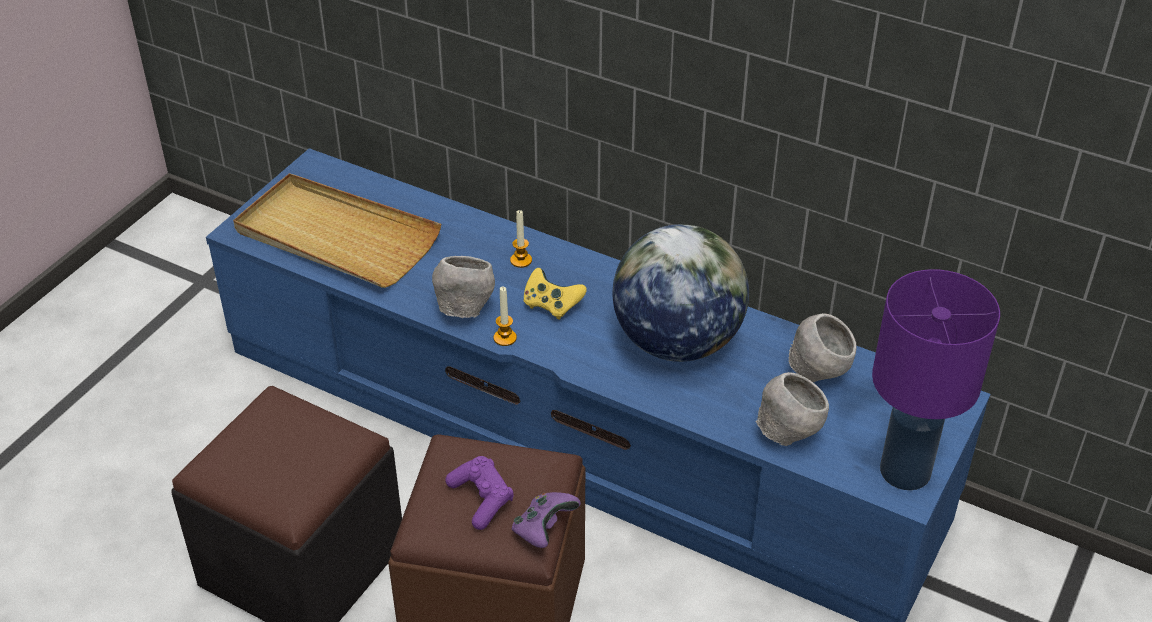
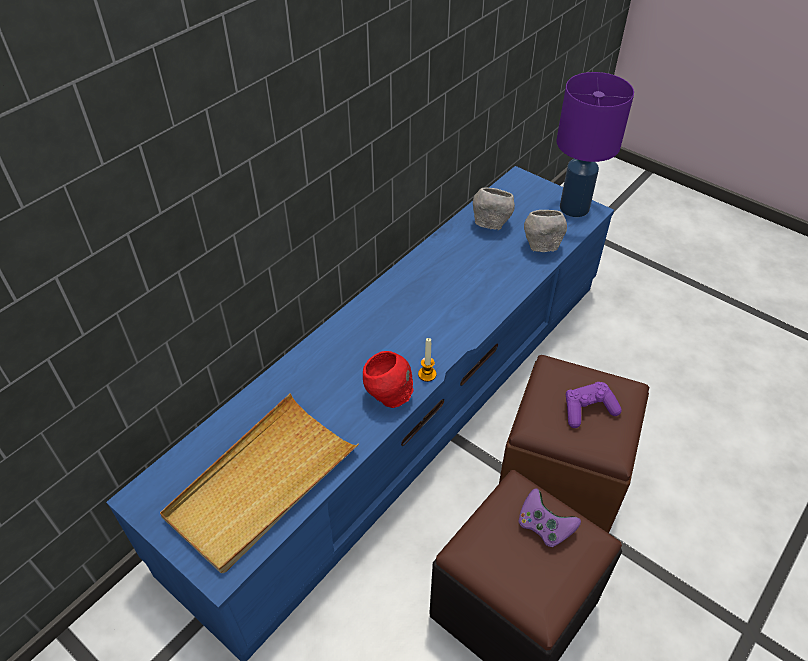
camera: 80 degrees left, 5 degrees up
(464, 310) = (388, 396): grey bowl -> red bowl
(521, 260) = (337, 354): candle -> none
(544, 529) = (615, 378): purple game controller -> purple game controller (544, 526)
(551, 305) = (396, 342): yellow game controller -> none
(676, 342) = (449, 282): globe -> none

